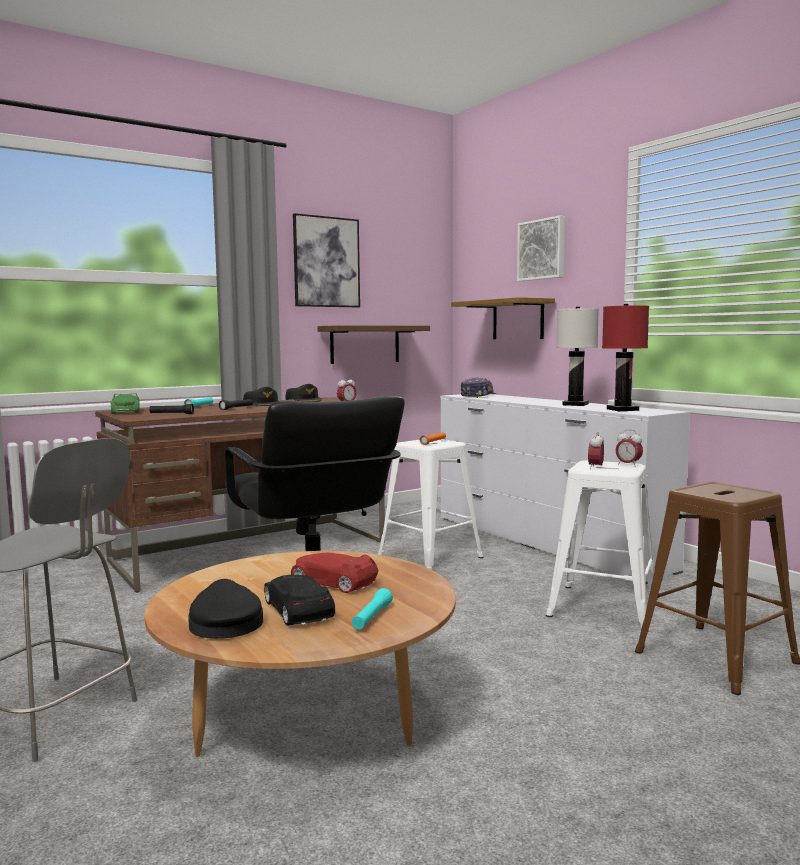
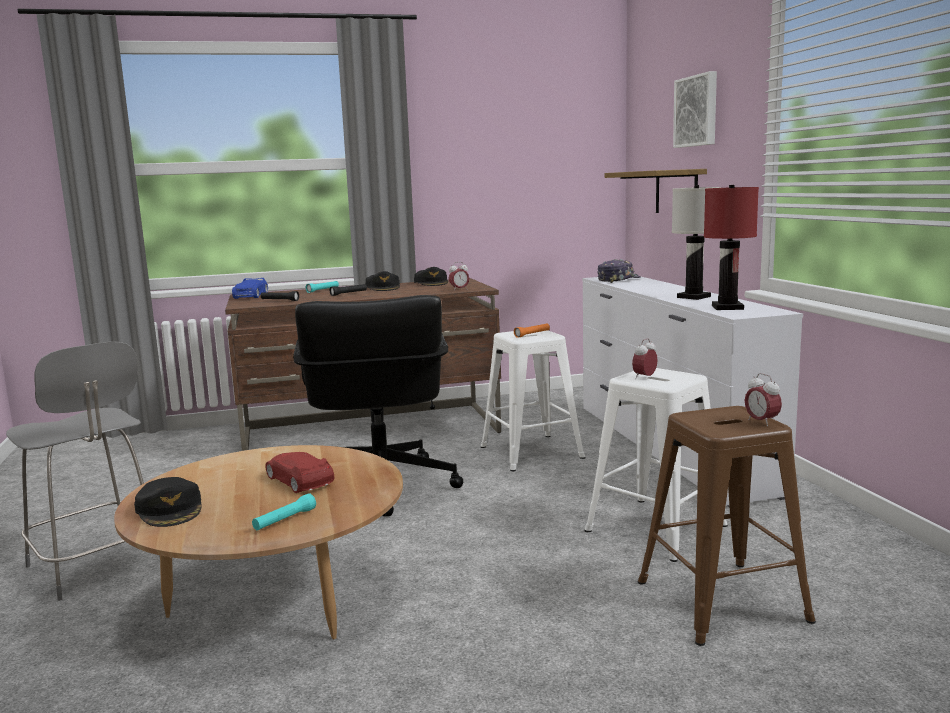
camera: 20 degrees right, 5 degrees up
(125, 411) = (250, 296): green toy car -> blue toy car
(225, 622) = (170, 509): black cap -> black cap turned 150 degrees clockwise
(298, 610) = (238, 505): black toy car -> none
(326, 262) = (469, 135): picture -> none
(365, 344) = (515, 220): shelf -> none
(628, 465) = (685, 376): alarm clock -> alarm clock (761, 422)

